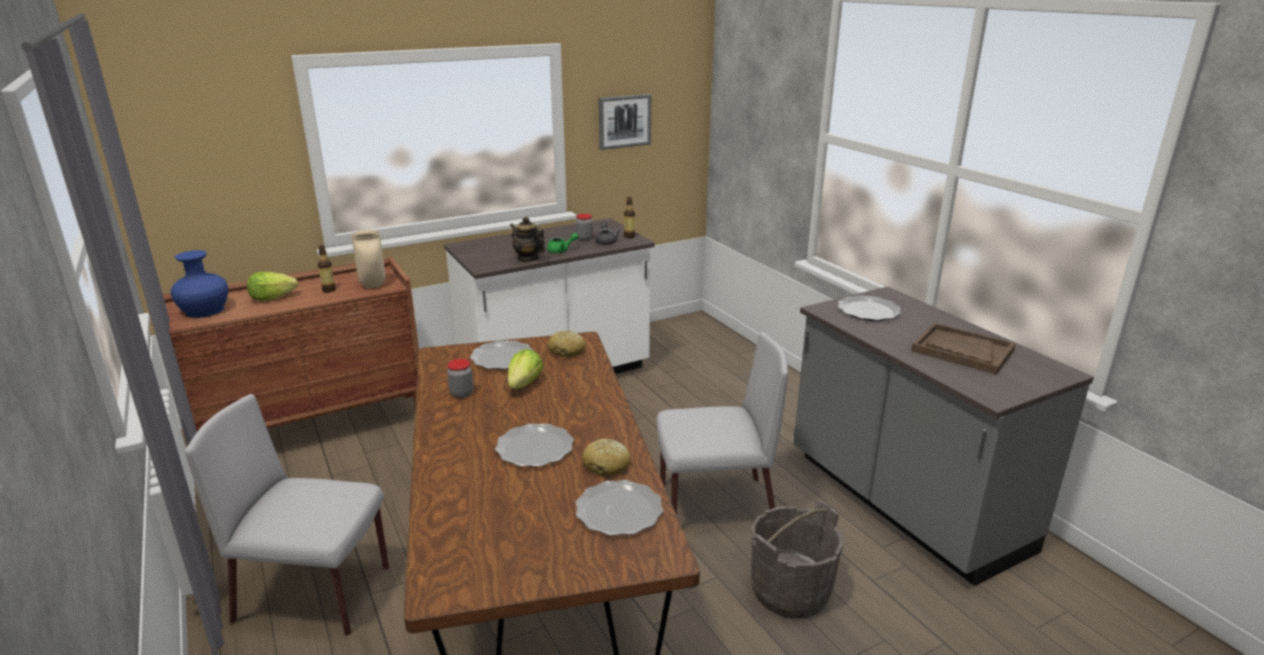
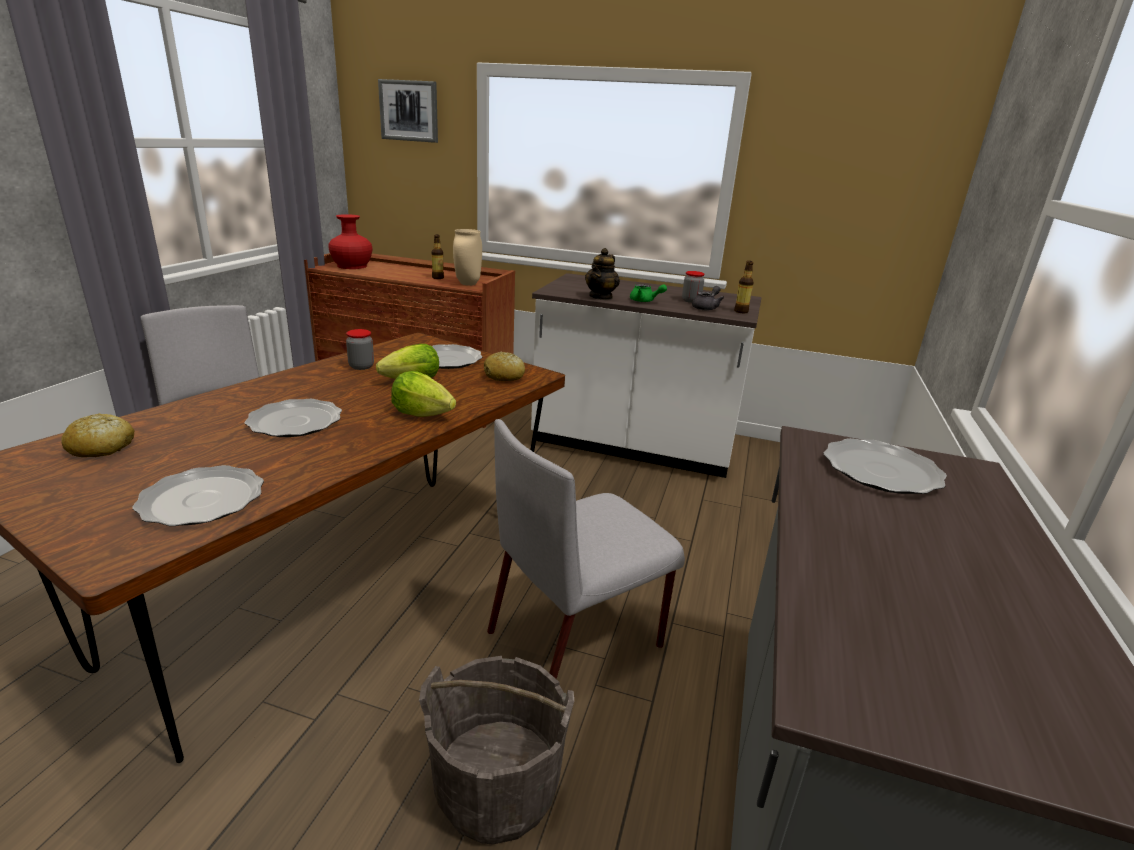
camera: 45 degrees right, 0 degrees up
(204, 310) = (352, 266): blue vase -> red vase
(272, 298) = (398, 271): lettuce -> lettuce (422, 414)
(528, 258) = (601, 297): teapot -> teapot turned 150 degrees counterclockwise
(606, 465) = (296, 463): bread -> bread (101, 448)
(624, 121) = (820, 184): picture -> picture (409, 111)
(714, 506) = (577, 638): grey chair -> grey chair turned 105 degrees clockwise
(962, 350) = (942, 596): brown tray -> none

